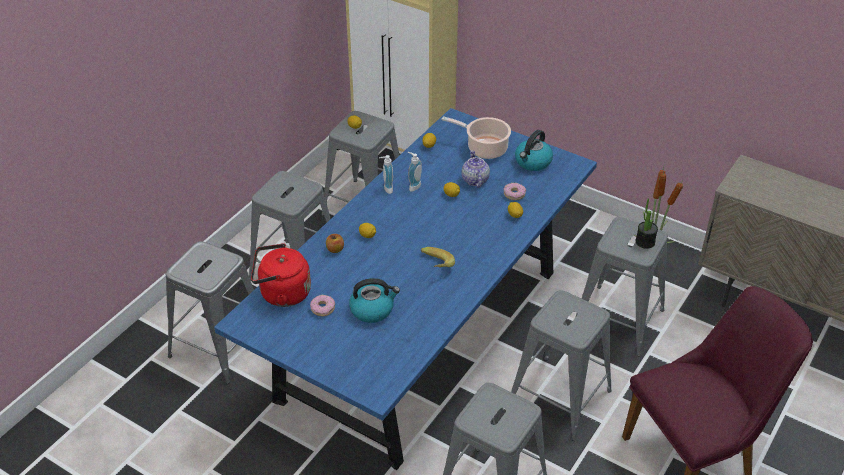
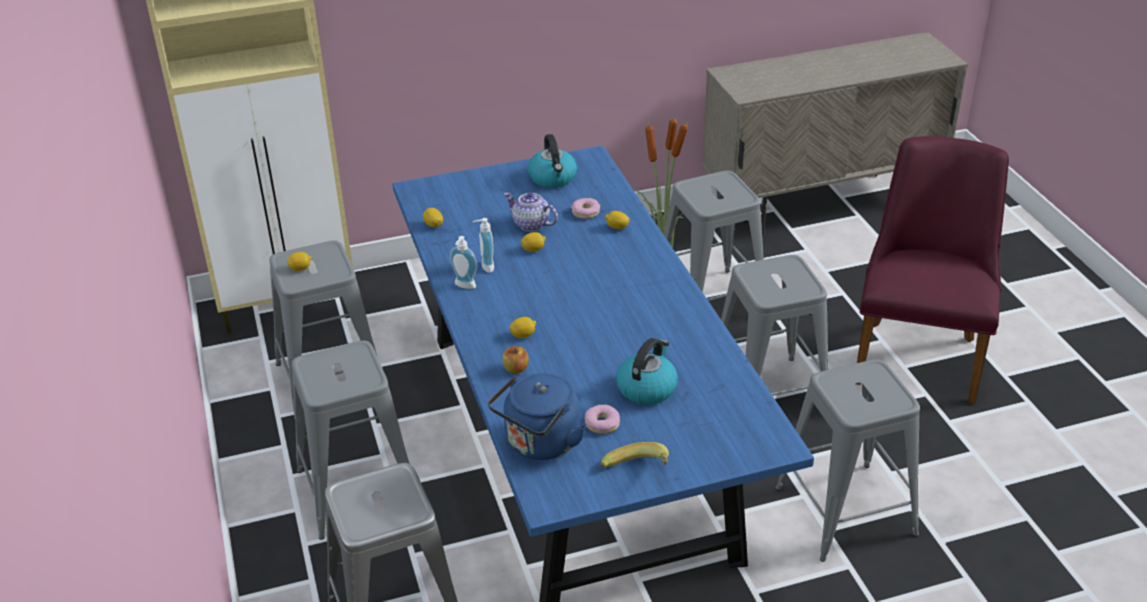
camera: 50 degrees left, 5 degrees down
(282, 293) = (540, 444): red kettle -> blue kettle
(434, 266) = (630, 314): banana -> banana (638, 472)
(484, 148) = (490, 194): cooking pot -> none
(645, 242) = (727, 187): potted plant -> none

